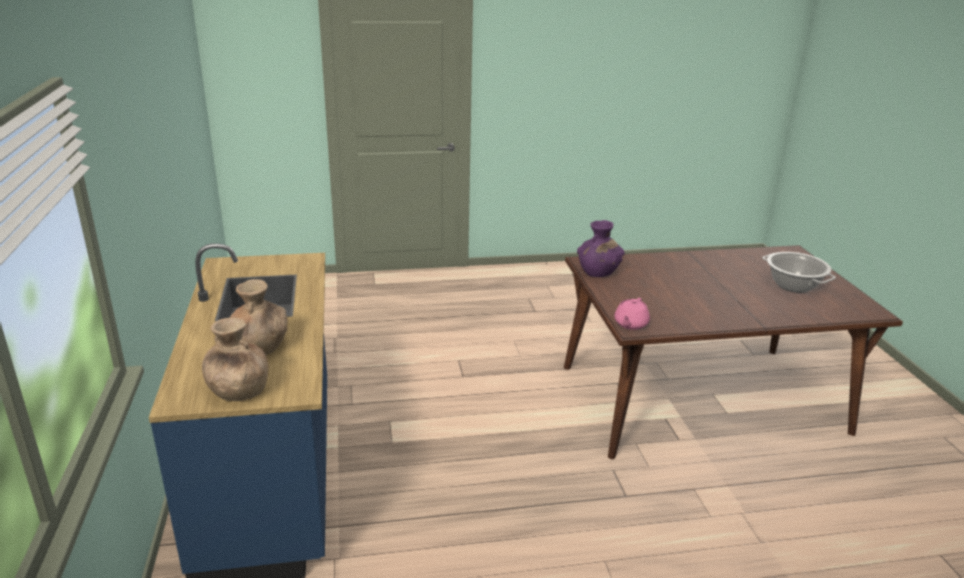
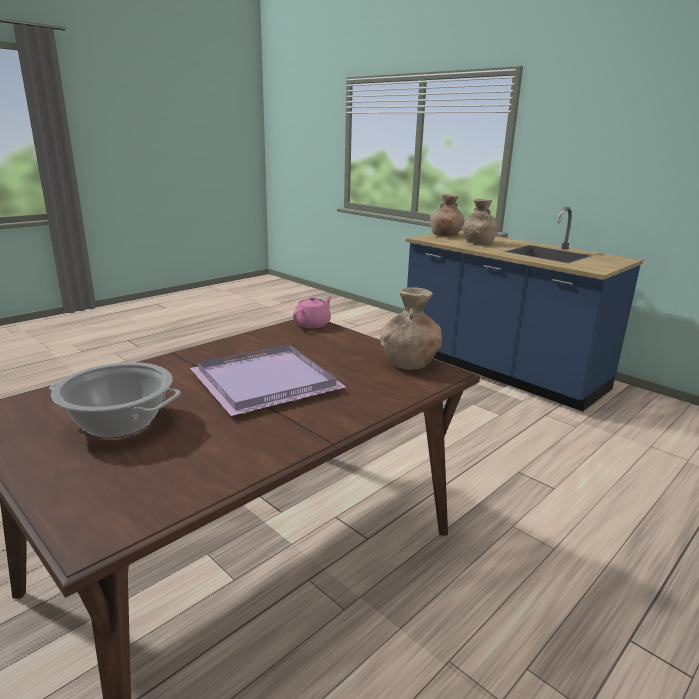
camera: 145 degrees right, 5 degrees down
(598, 272) = (409, 363): purple vase -> brown vase
(630, 324) = (313, 324): pink teapot -> pink teapot turned 45 degrees clockwise
(701, 286) = (267, 381): none -> purple tray

